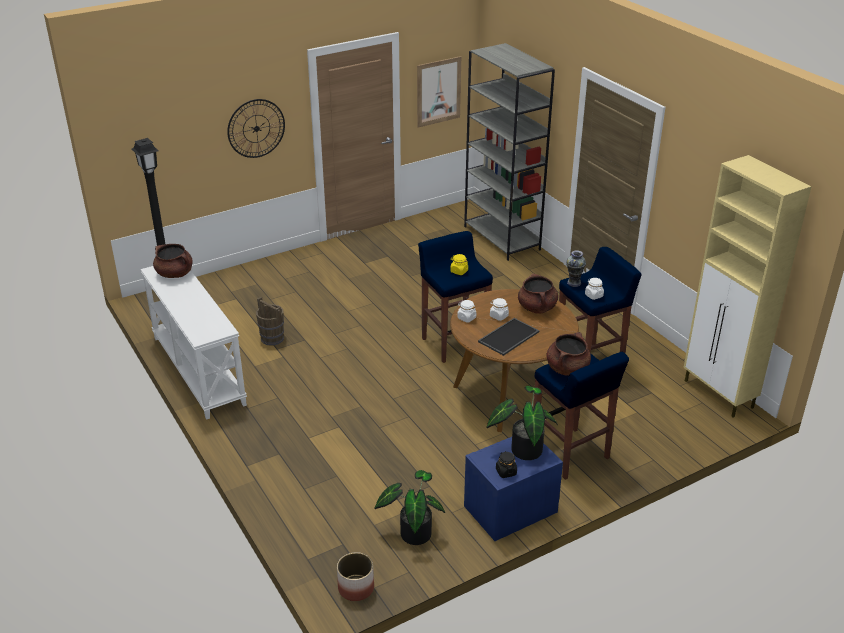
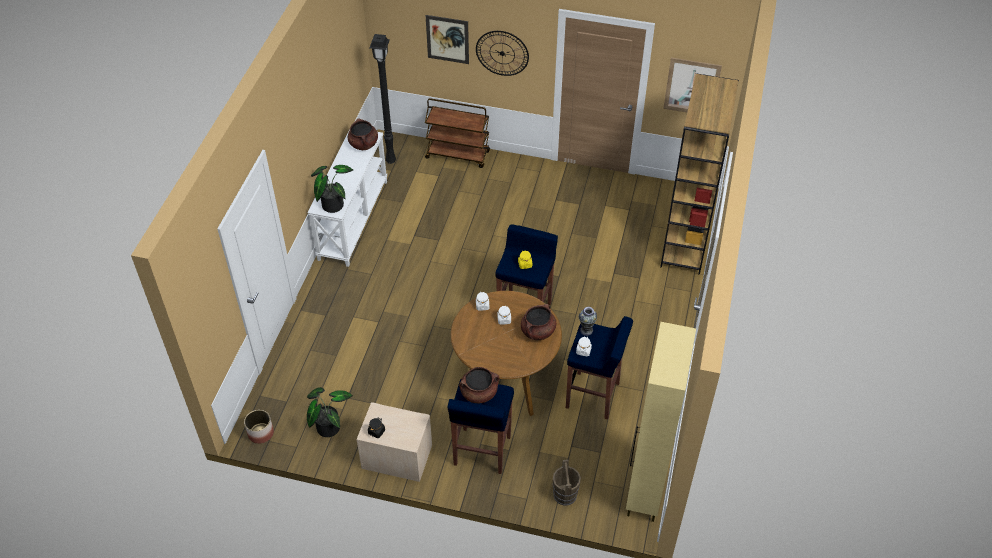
camera: 45 degrees right, 15 degrees up
(195, 135) = (447, 39): none -> picture
(233, 276) = (458, 155): none -> brown cart
(272, 338) = (421, 225): brown bucket -> brown bucket (565, 494)
(502, 238) = (685, 243): grey bookcase -> brown bookcase
(509, 337) = (486, 341): tray -> none
(509, 509) = (396, 456): blue nightstand -> beige nightstand
(523, 449) = (407, 425): potted plant -> potted plant (332, 203)

